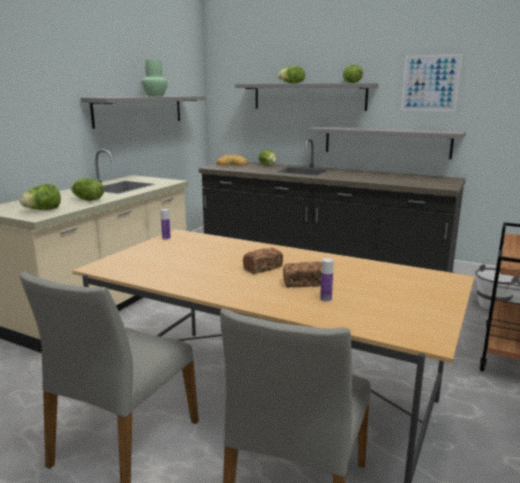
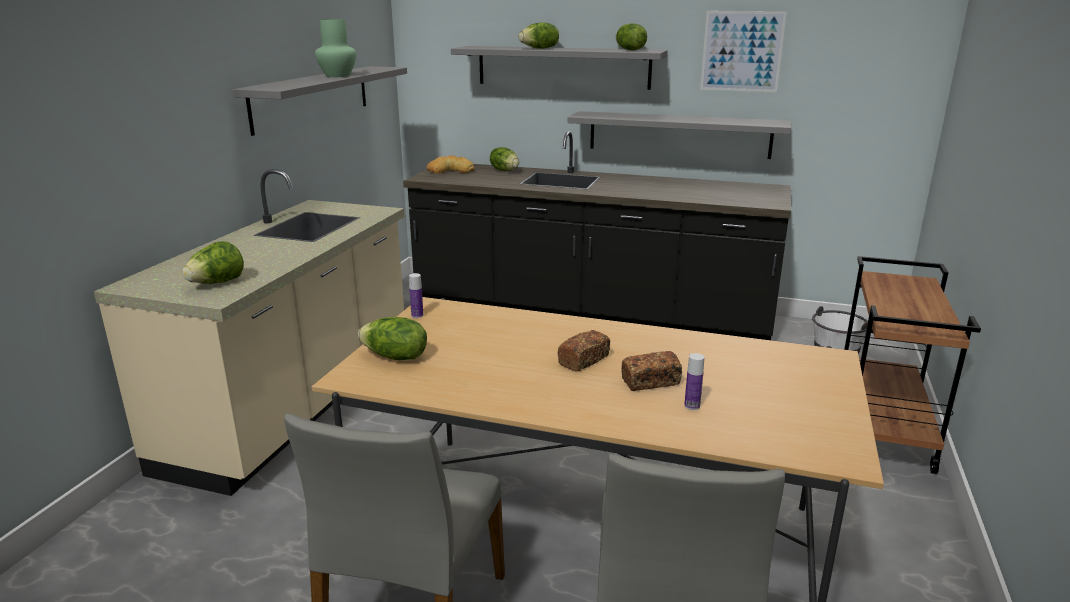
camera: 10 degrees left, 5 degrees up
(88, 200) = (274, 257): lettuce -> lettuce (395, 357)

